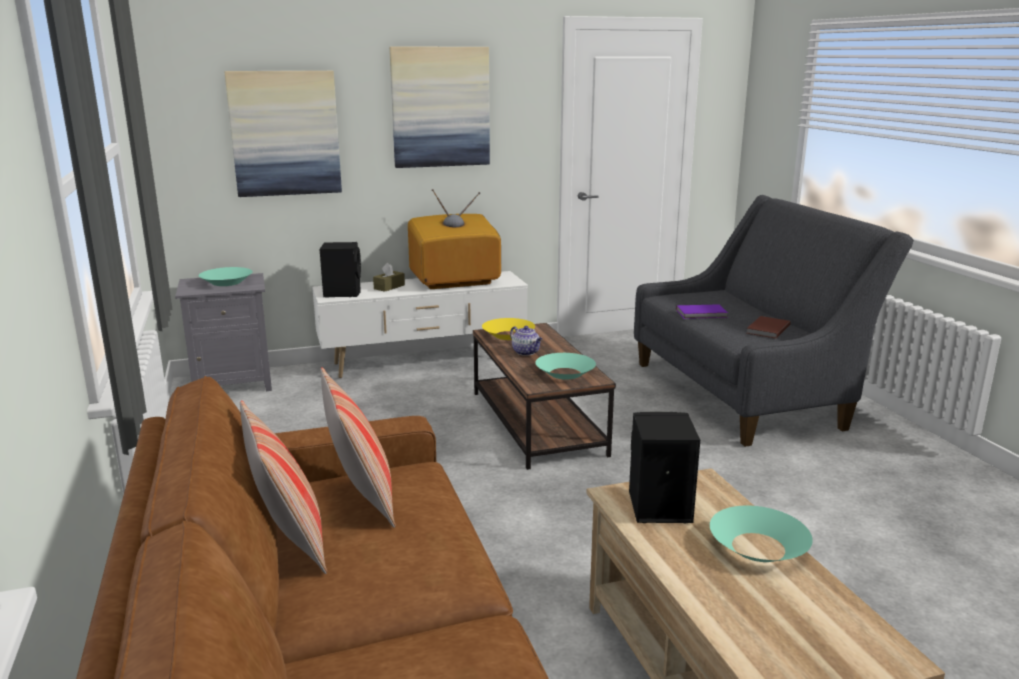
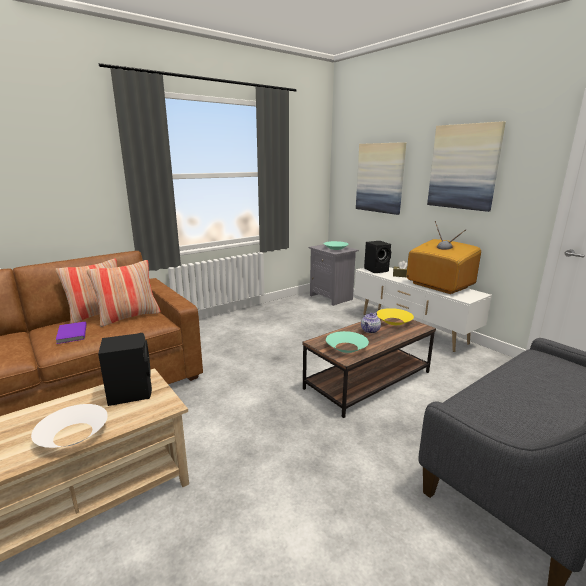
camera: 70 degrees right, 0 degrees up
(702, 314) = (521, 377): purple book -> purple book (71, 334)
(758, 547) = (72, 434): turquoise bowl -> white bowl
(766, 329) = (530, 418): brown book -> none

